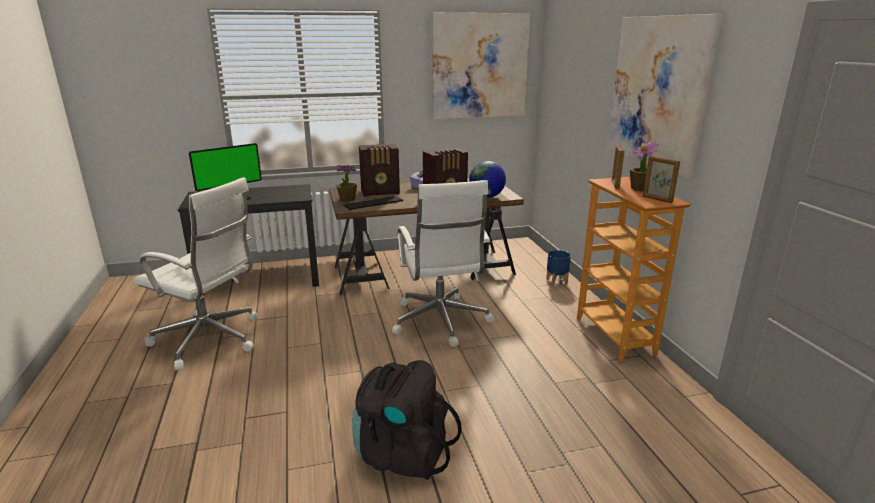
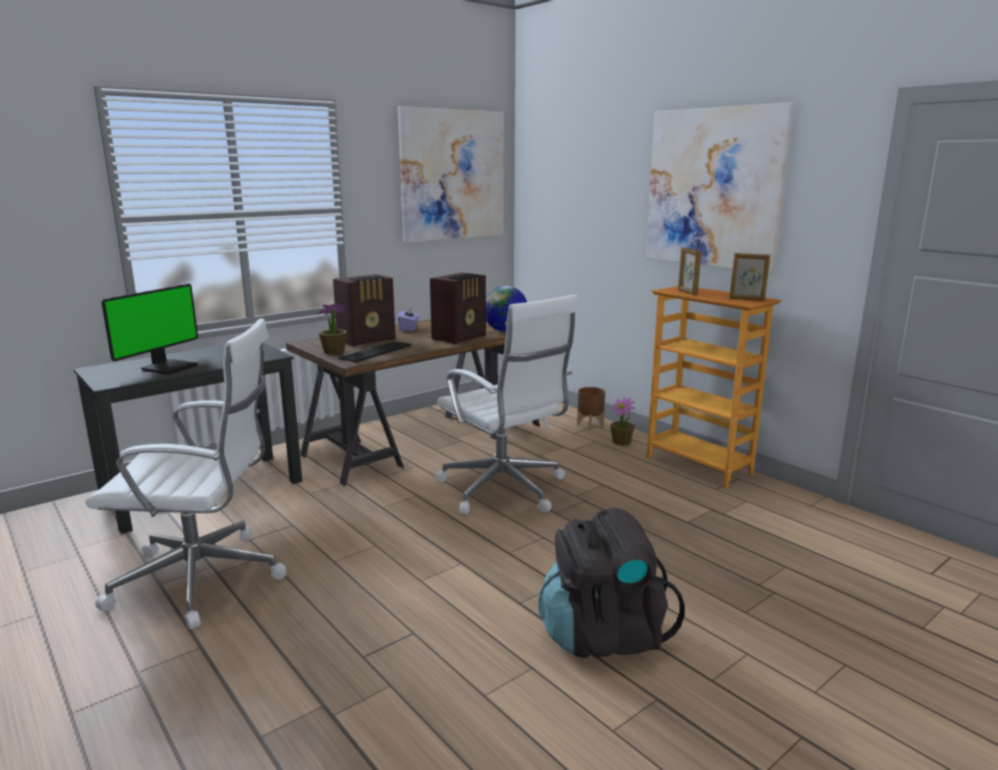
camera: 25 degrees left, 5 degrees down
(557, 282) = (590, 425): blue planter -> brown planter
(641, 188) = (715, 292): potted plant -> potted plant (621, 442)

